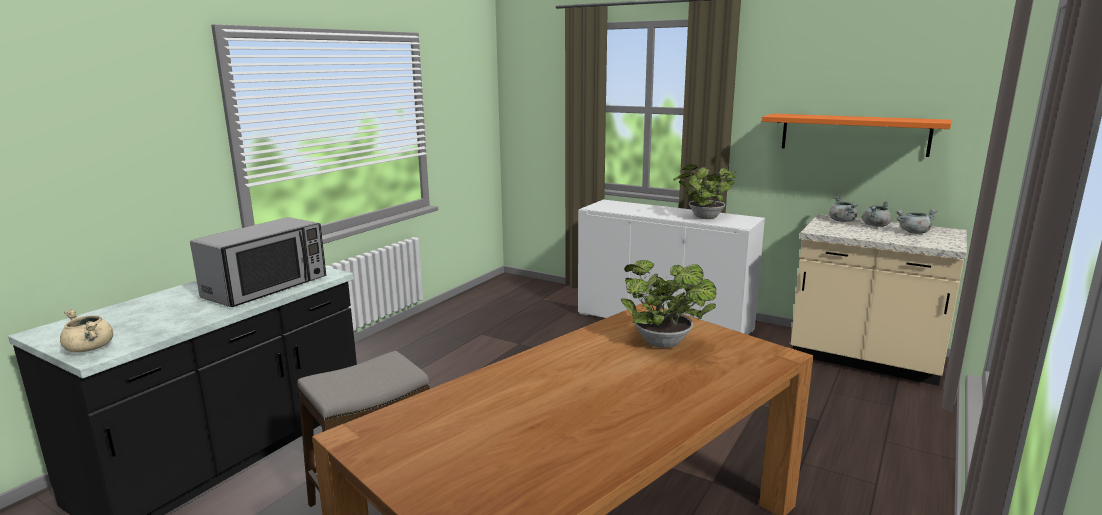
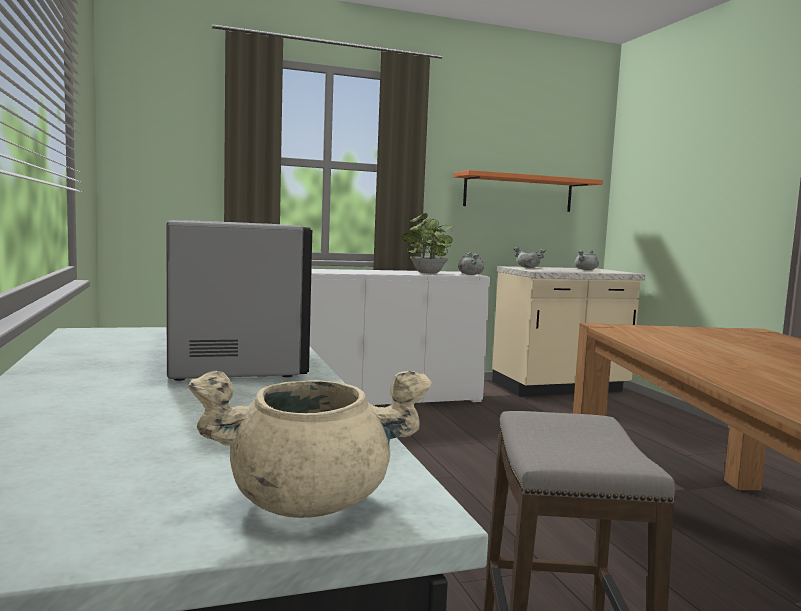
camera: 50 degrees left, 10 degrees down
(665, 344) = (700, 338): potted plant -> none
(875, 225) = (554, 268): grey cooking pot -> grey cooking pot (470, 274)

